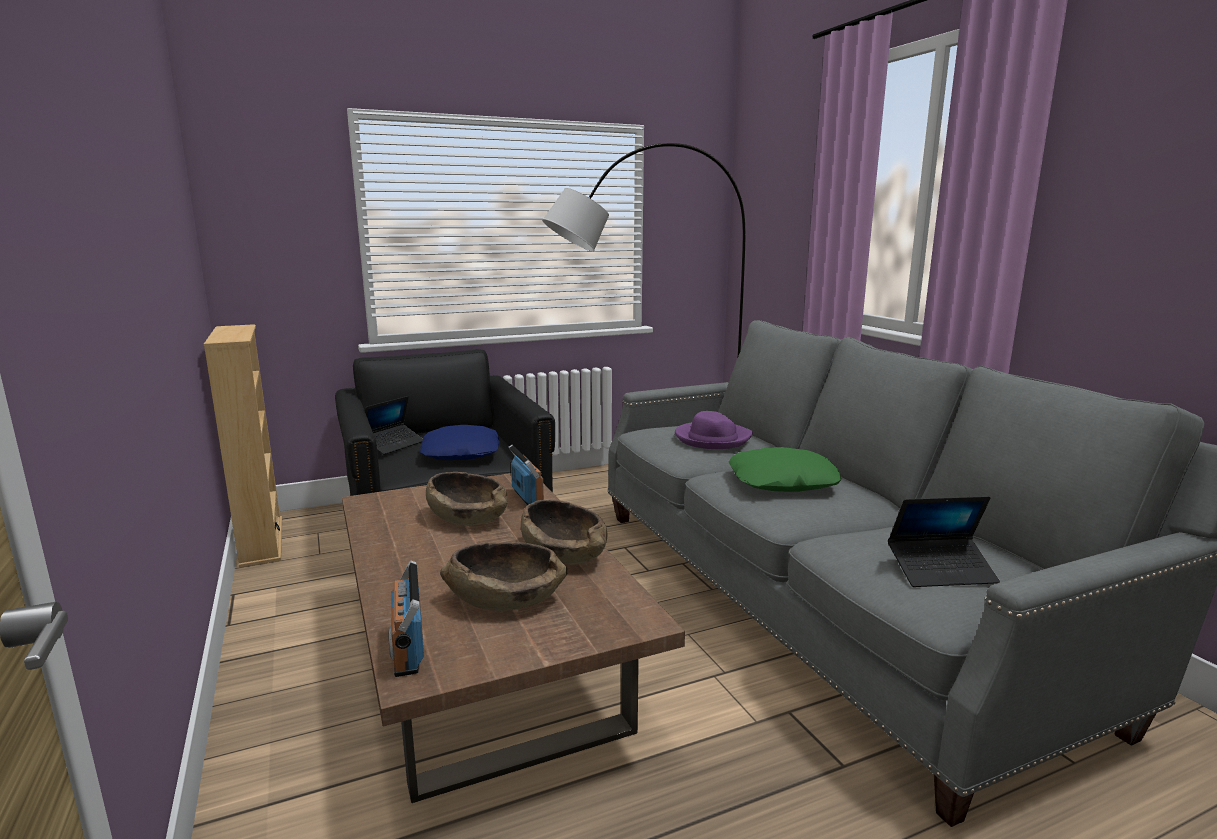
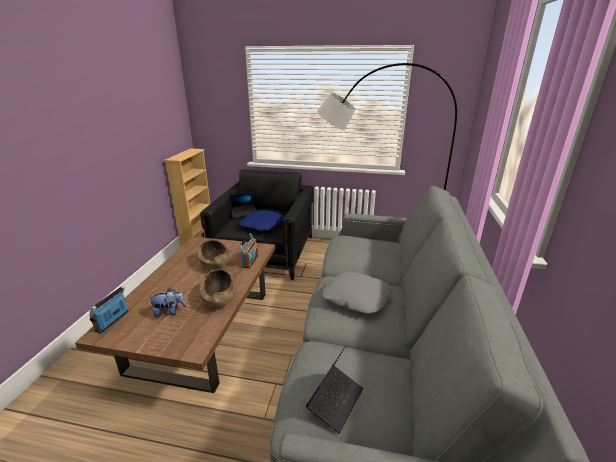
camera: 35 degrees right, 10 degrees up
(506, 599) = (169, 312): brown bowl -> plush toy
(712, 438) = (367, 254): purple hat -> none
(782, 482) = (356, 298): green pillow -> grey pillow
(941, 571) = (335, 401): laptop -> laptop turned 90 degrees counterclockwise

